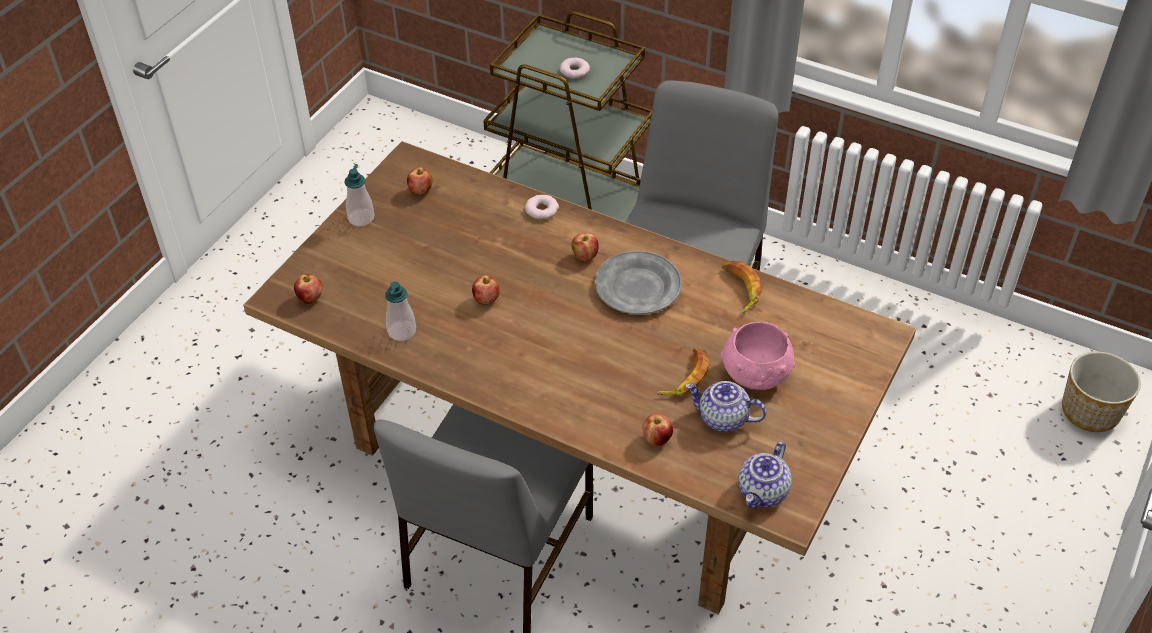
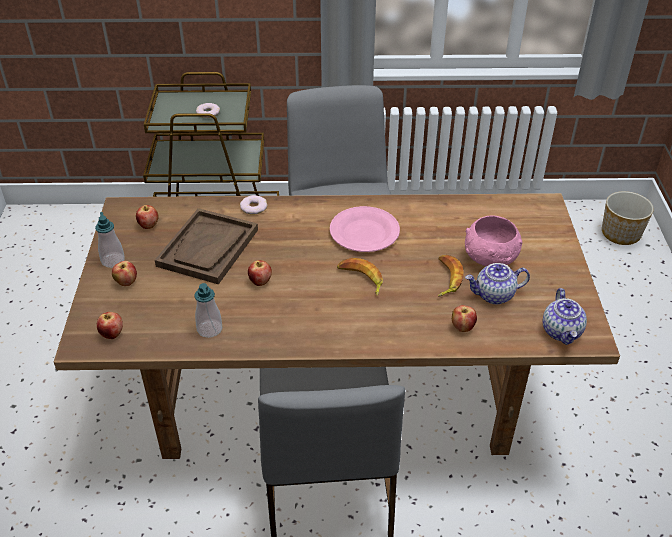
camera: 30 degrees left, 5 degrees down
(462, 240) = (208, 248): none -> brown tray
(585, 256) = (310, 226): apple -> apple (126, 282)
(637, 287) = (364, 233): grey plate -> pink plate
(740, 289) = (434, 209): banana -> banana (361, 279)

